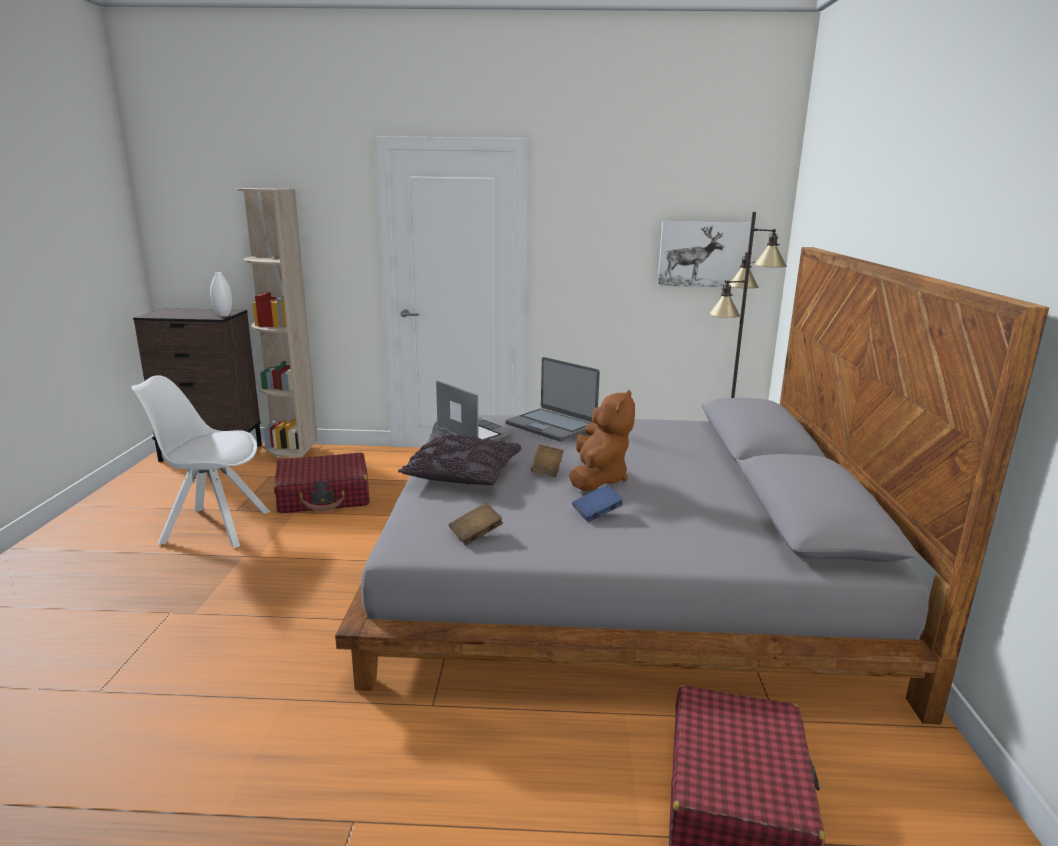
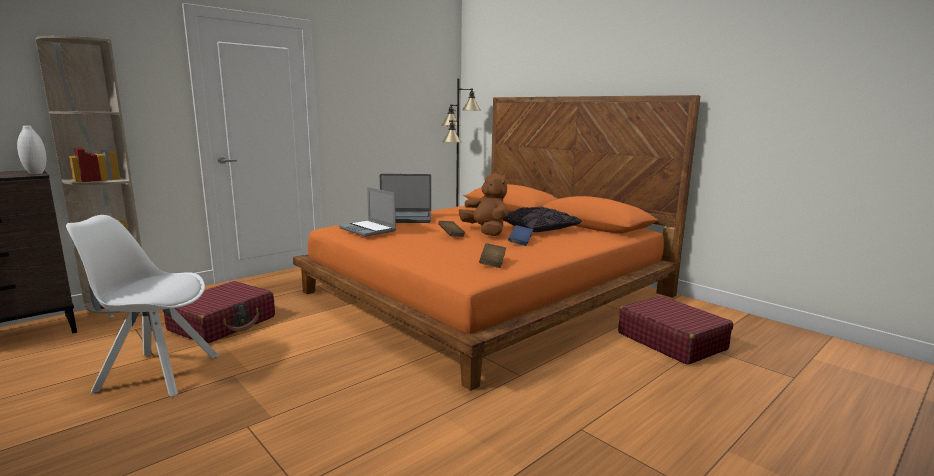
camera: 45 degrees left, 5 degrees down
(214, 527) = (157, 373): white chair -> white chair turned 45 degrees clockwise
(462, 474) = (413, 247): black pillow -> black pillow (538, 229)
(473, 432) = (368, 229): laptop -> laptop turned 135 degrees counterclockwise
(616, 568) = (486, 293): grey bed -> orange bed
(705, 254) = (423, 107): picture -> none

